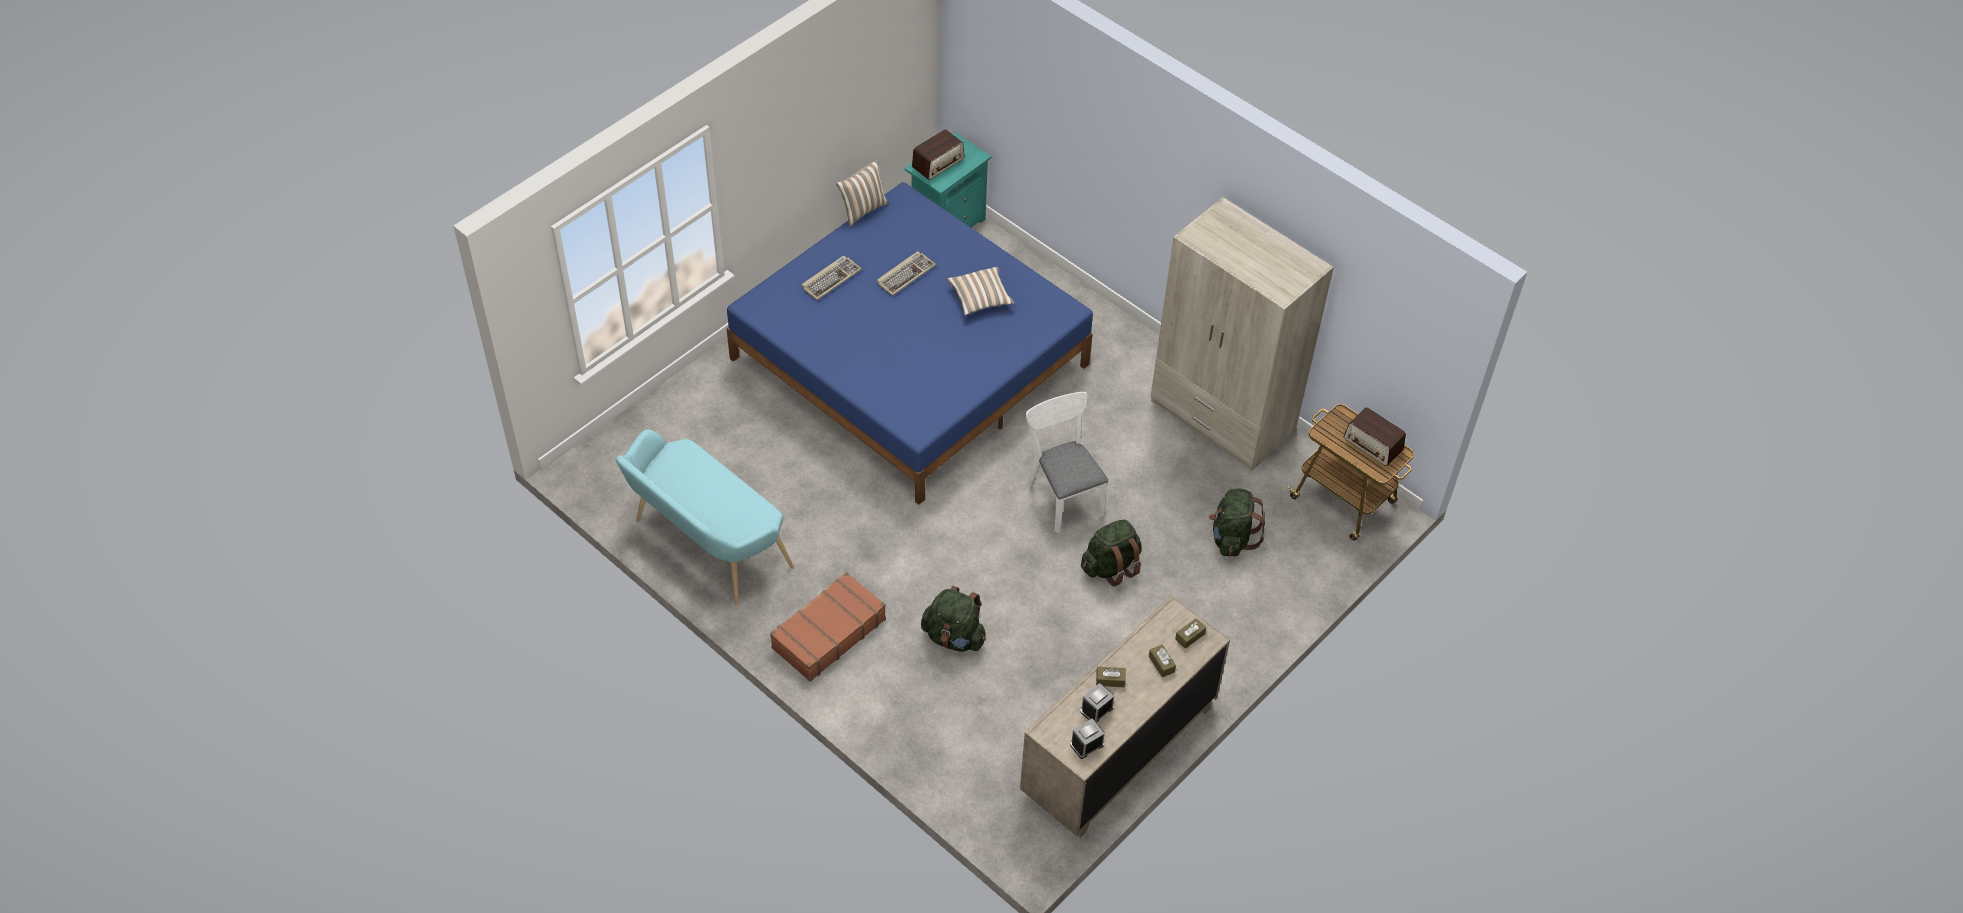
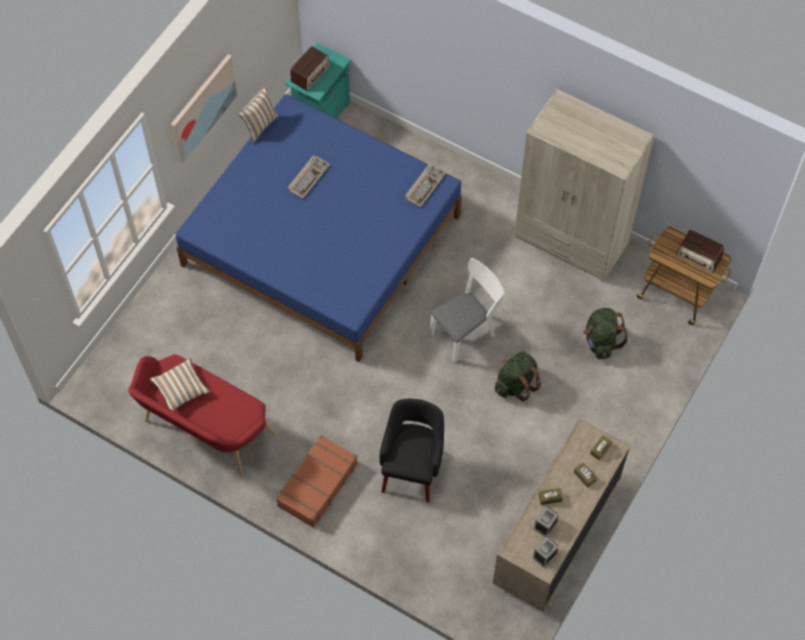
camera: 10 degrees left, 10 degrees up
(706, 546) = (205, 431): turquoise bench -> red bench
(790, 158) = (202, 108): none -> picture
(831, 279) = (251, 193): keyboard -> keyboard (425, 186)
(954, 637) = (412, 468): green backpack -> black armchair
(980, 298) = (371, 187): pillow -> pillow (181, 389)
(1062, 495) = (466, 331): white chair -> white chair turned 90 degrees clockwise

